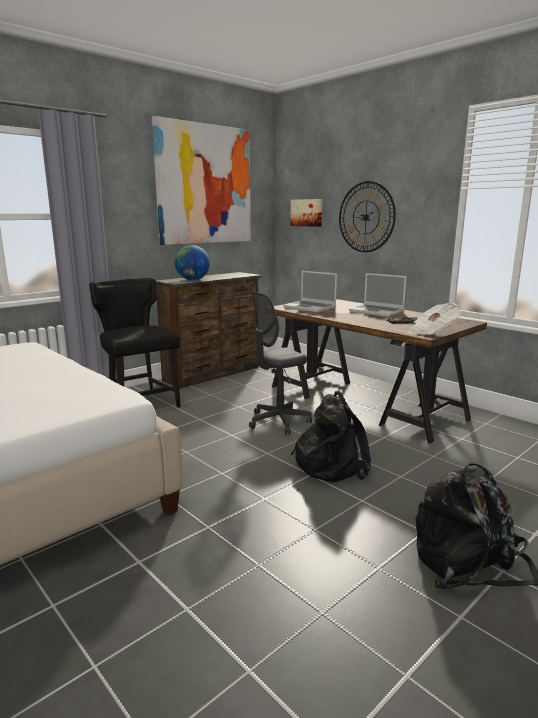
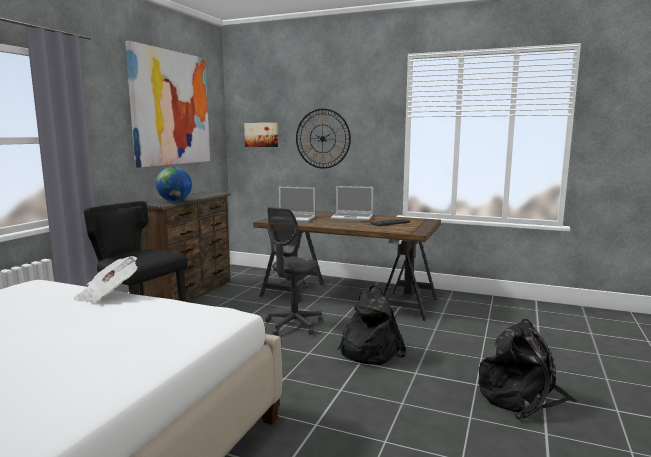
camera: 25 degrees left, 5 degrees down
(431, 332) = (416, 230): newspaper -> newspaper (108, 295)

